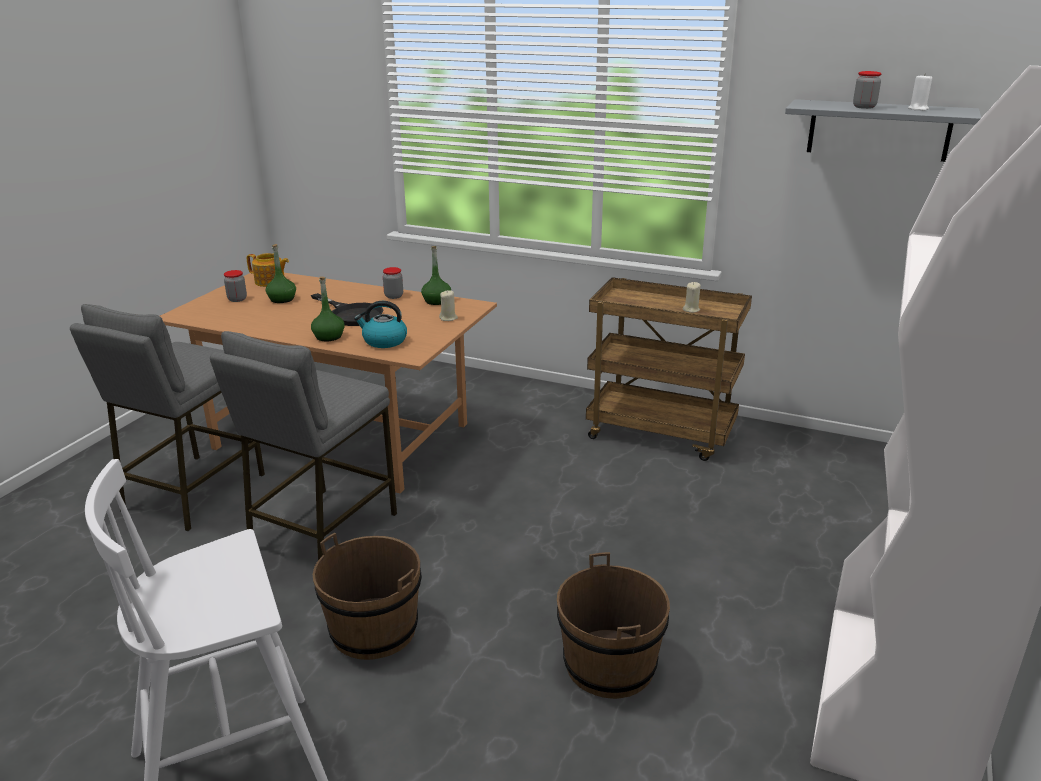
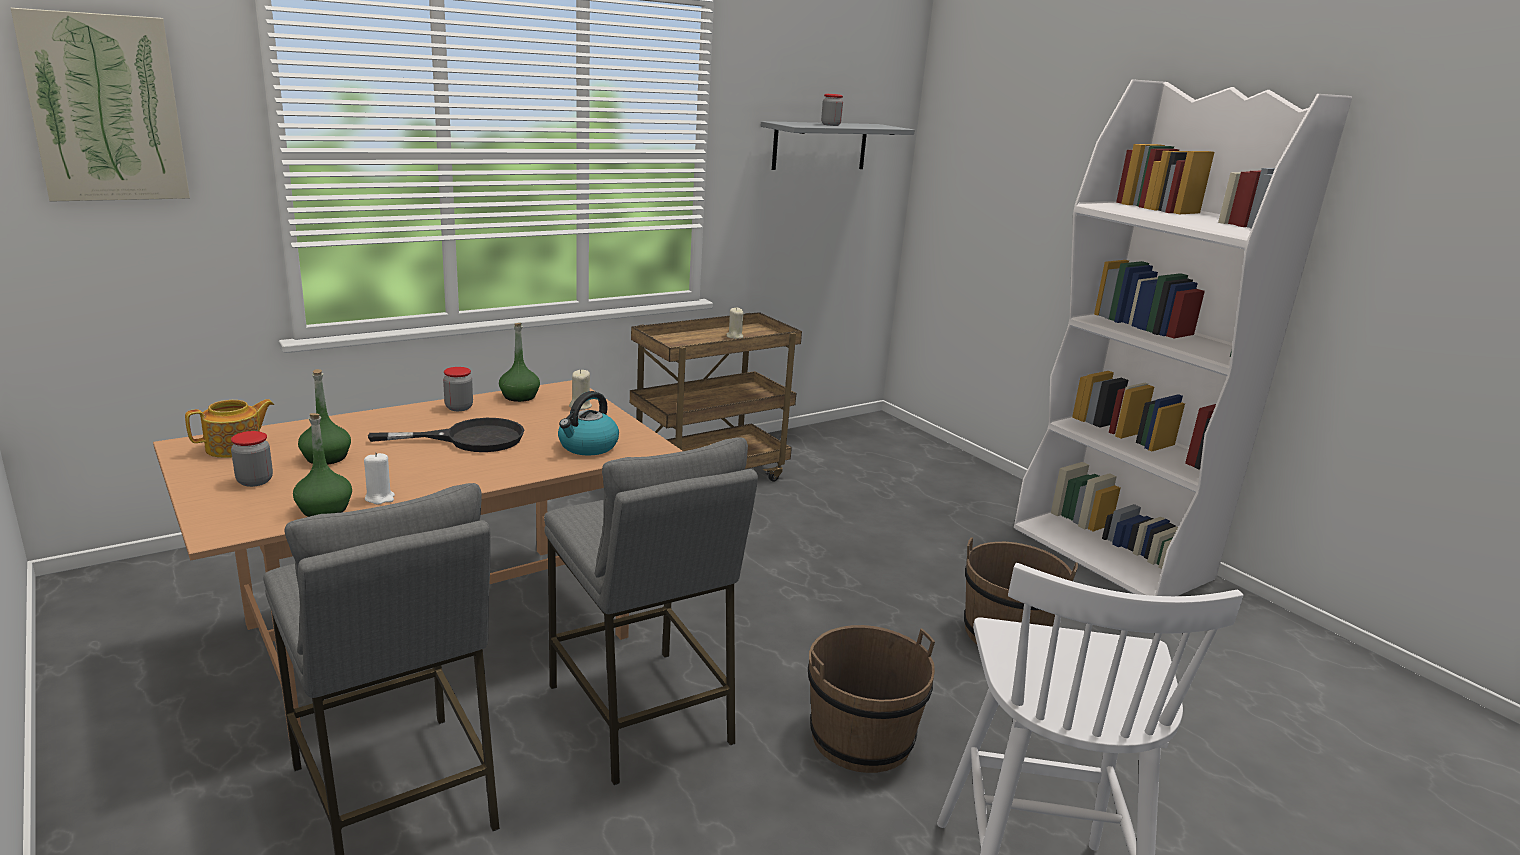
camera: 60 degrees left, 5 degrees down
(314, 77) = (105, 108): none -> picture
(329, 336) = (519, 466): green bottle -> green bottle (324, 509)
(918, 109) = (861, 125): white candle -> white candle (380, 498)

